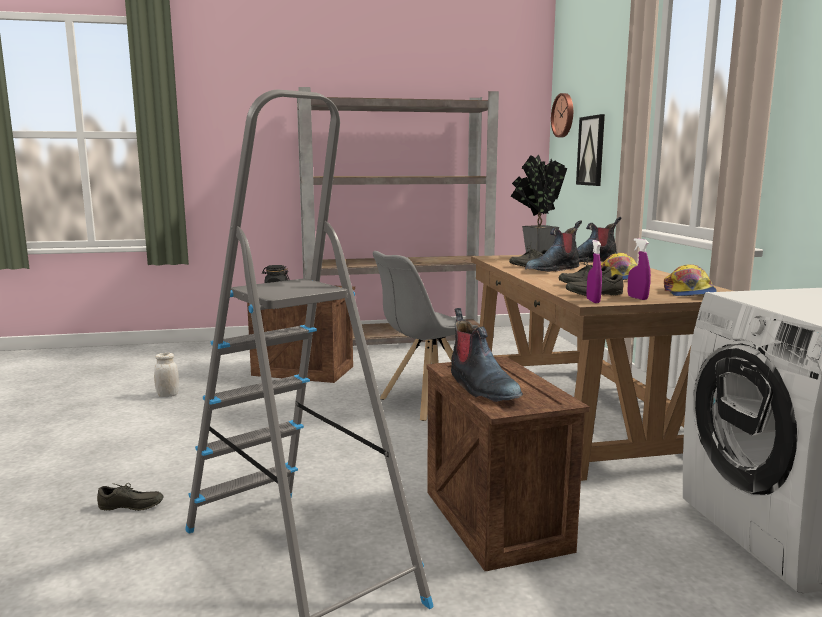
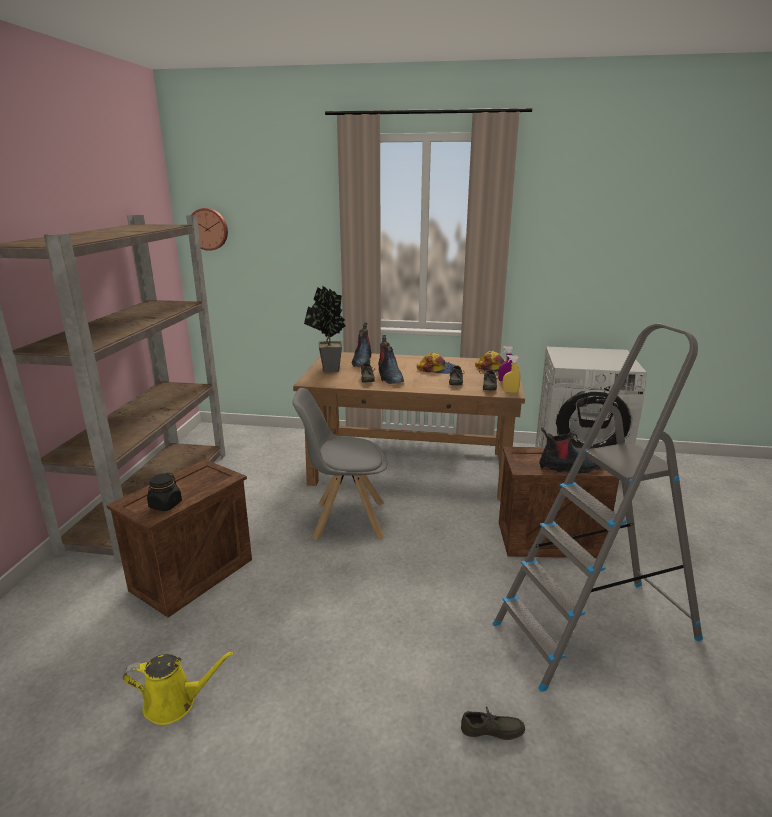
camera: 70 degrees left, 10 degrees up
(130, 507) = (492, 733): grey shoe -> grey shoe turned 75 degrees clockwise
(167, 395) = (175, 702): white jar -> yellow watering can
(426, 402) = (345, 520): grey chair -> grey chair turned 105 degrees clockwise
(591, 151) = (270, 265): picture -> none
(593, 301) = (510, 392): purple spray bottle -> yellow spray bottle

